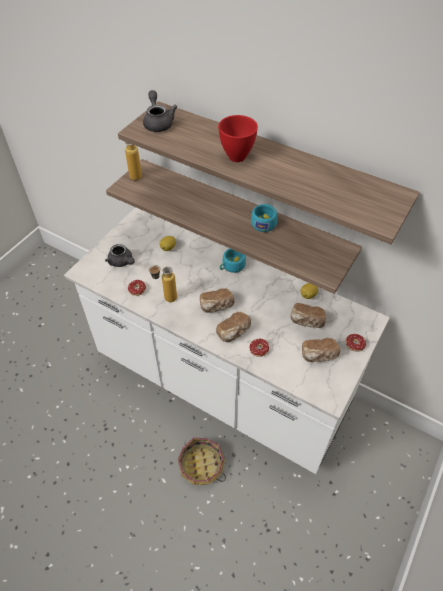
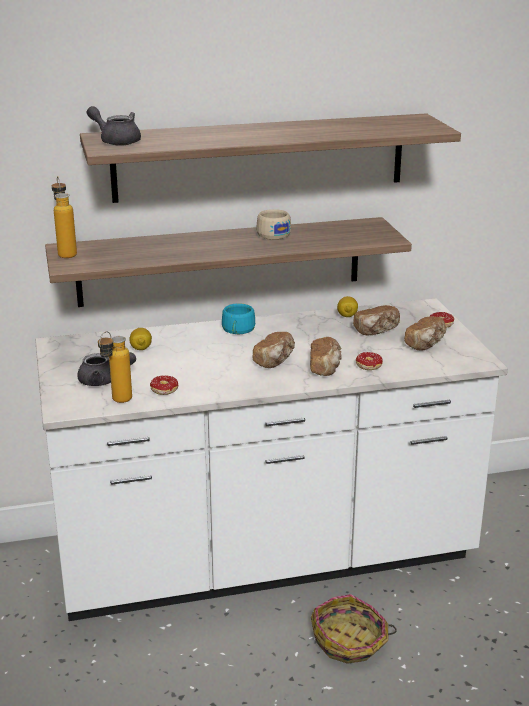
camera: 45 degrees left, 25 degrees down
(165, 298) = (209, 380): bottle -> bottle (116, 402)
(238, 157) = (247, 135): red bowl -> none
(264, 222) = (271, 234): turquoise cup -> beige cup

